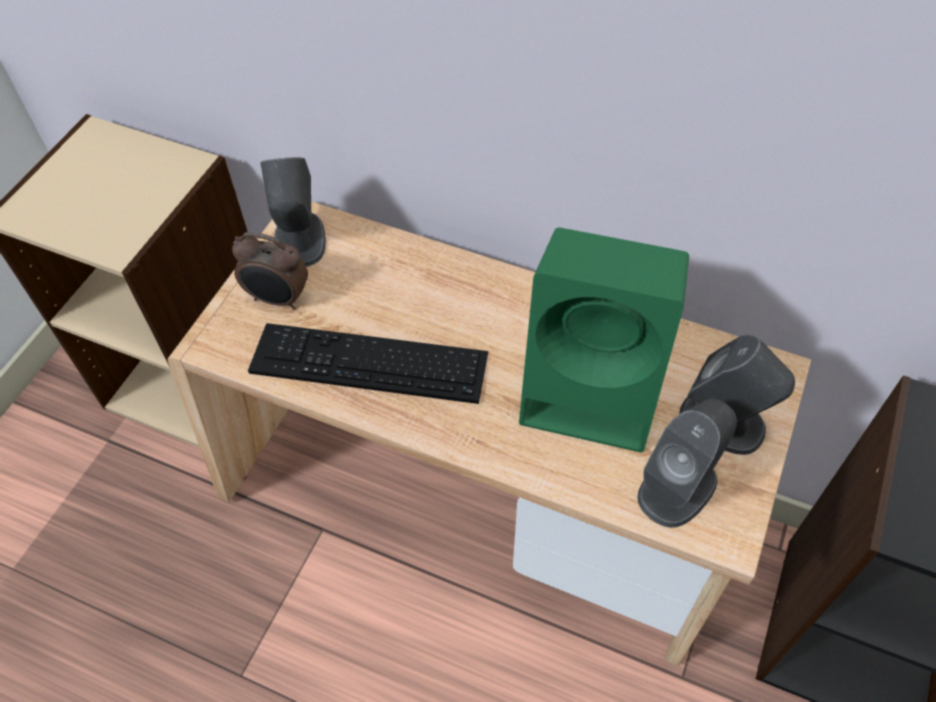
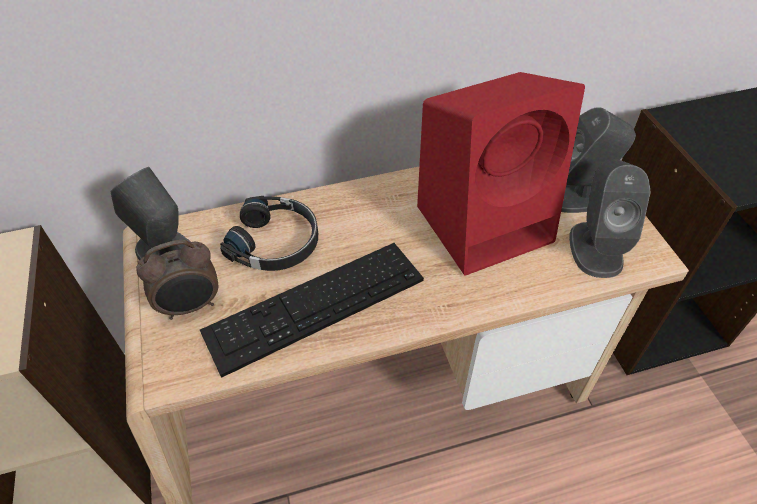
camera: 40 degrees left, 5 degrees down
(390, 285) = (276, 242): none -> black headphones
(596, 388) = (486, 222): green speaker -> red speaker

